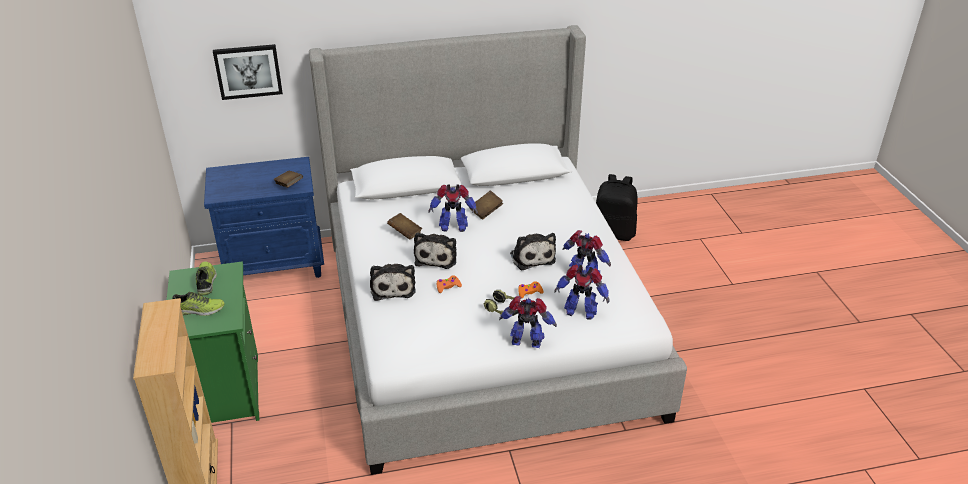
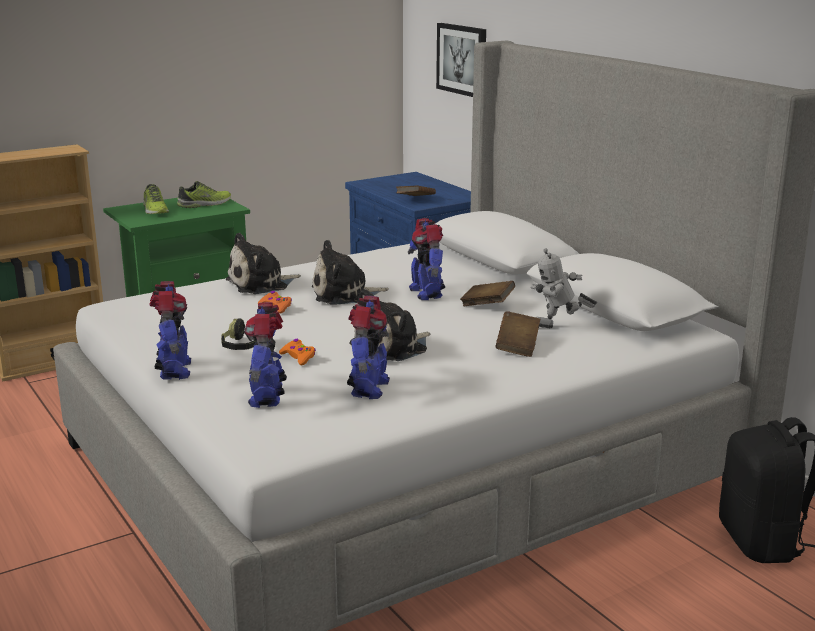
camera: 70 degrees right, 15 degrees down
(405, 233) = (386, 272): brown book -> brown book (517, 347)
(533, 198) = (559, 328): none -> toy robot

